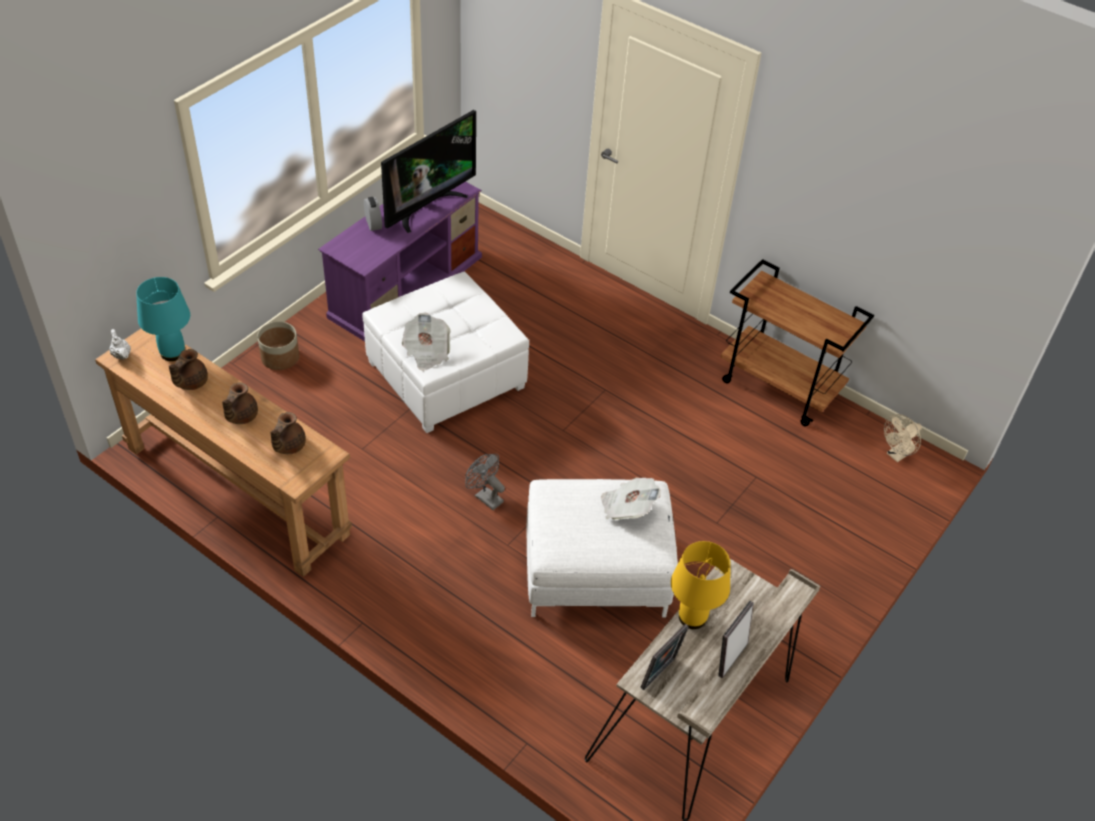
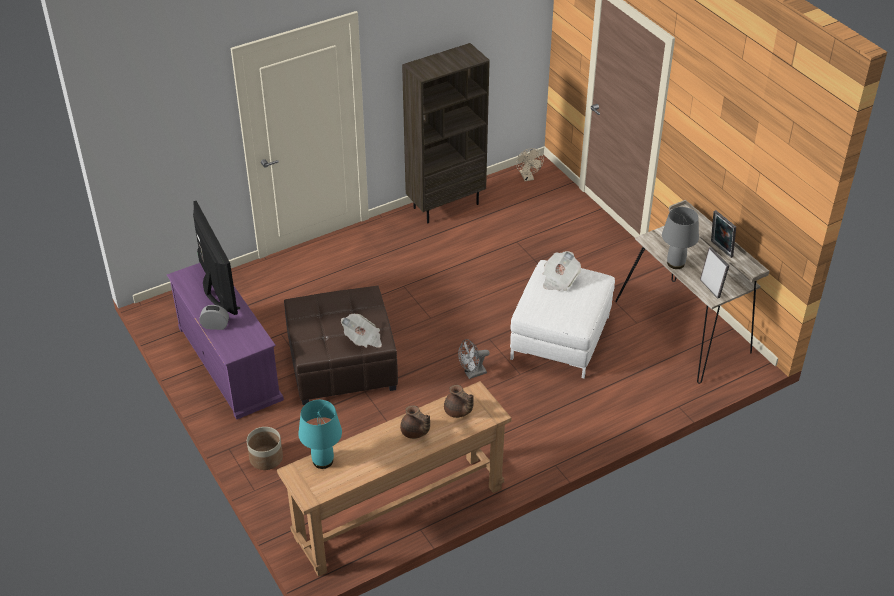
camera: 65 degrees left, 5 degrees down
(121, 354) = (307, 493): white teapot -> none
(190, 382) = (363, 455): brown teapot -> none
(446, 374) = (341, 364): white ottoman -> brown ottoman
(691, 617) = (676, 264): yellow table lamp -> grey table lamp
(780, 387) = (446, 205): brown cart -> brown bookcase

